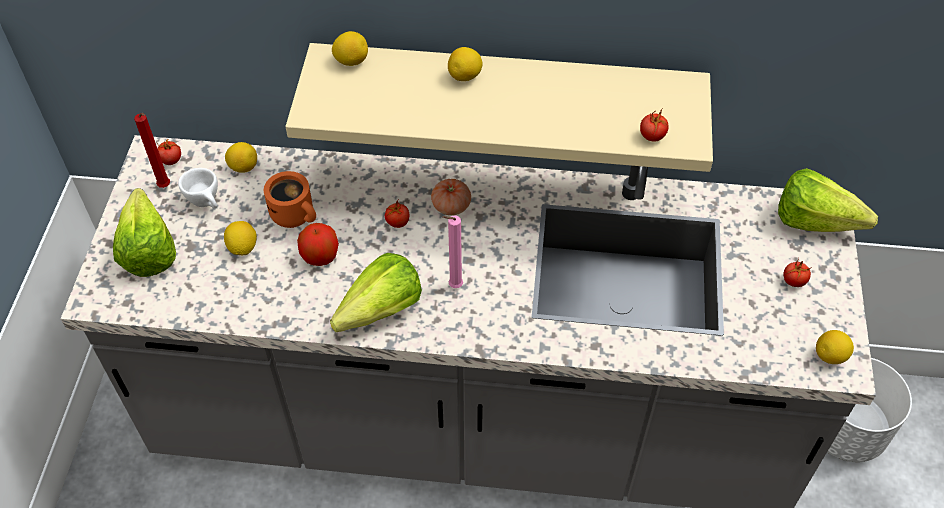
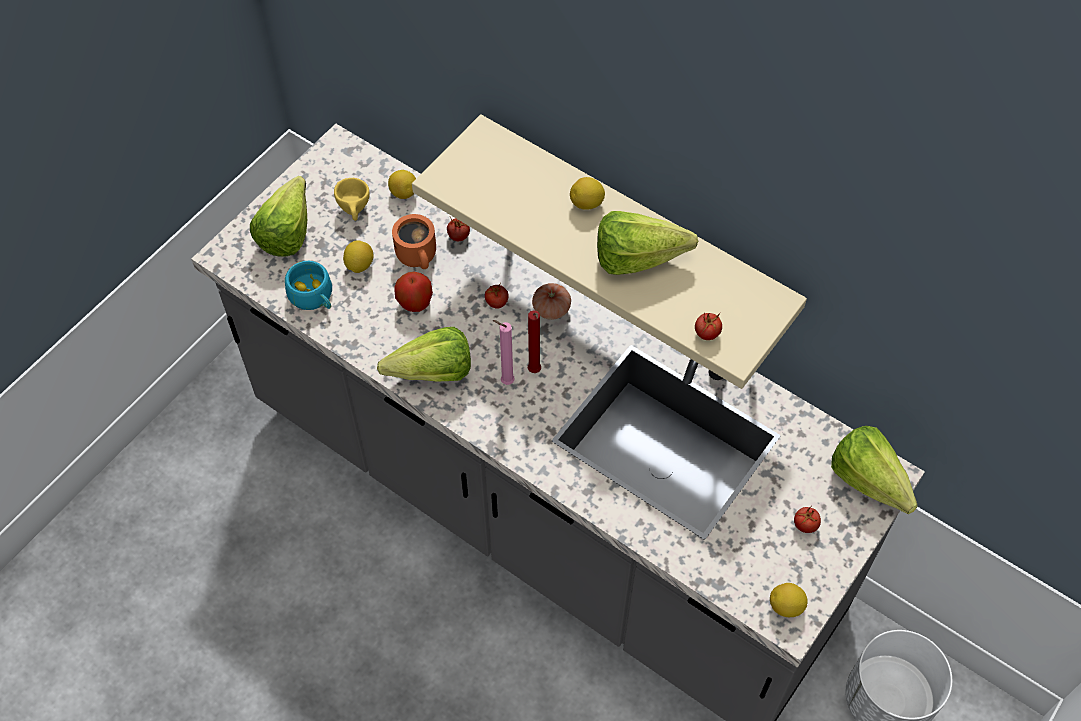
camera: 30 degrees right, 5 degrees up
(165, 187) = (332, 183): red candle -> red candle (534, 372)
(171, 160) = (350, 160): tomato -> tomato (459, 236)
(207, 203) = (355, 212): white cup -> yellow cup
(216, 296) = (314, 297): none -> turquoise cup
(351, 61) = (502, 146): lemon -> none
(553, 101) = (645, 261): none -> lettuce

